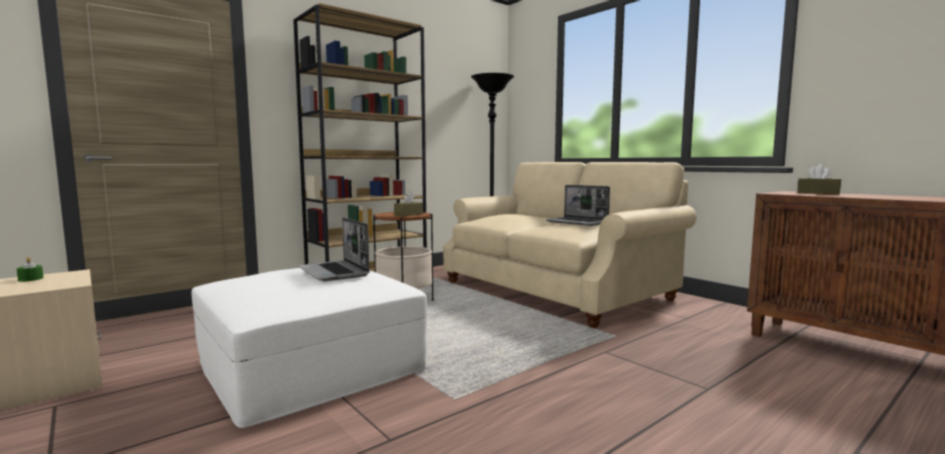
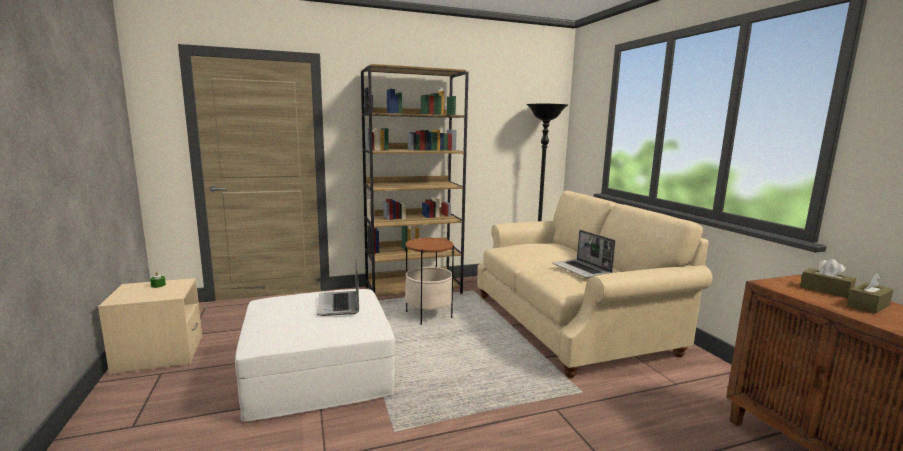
camera: 20 degrees right, 5 degrees up
(408, 214) = (432, 245): brown tissue box -> brown tissue box (868, 306)

